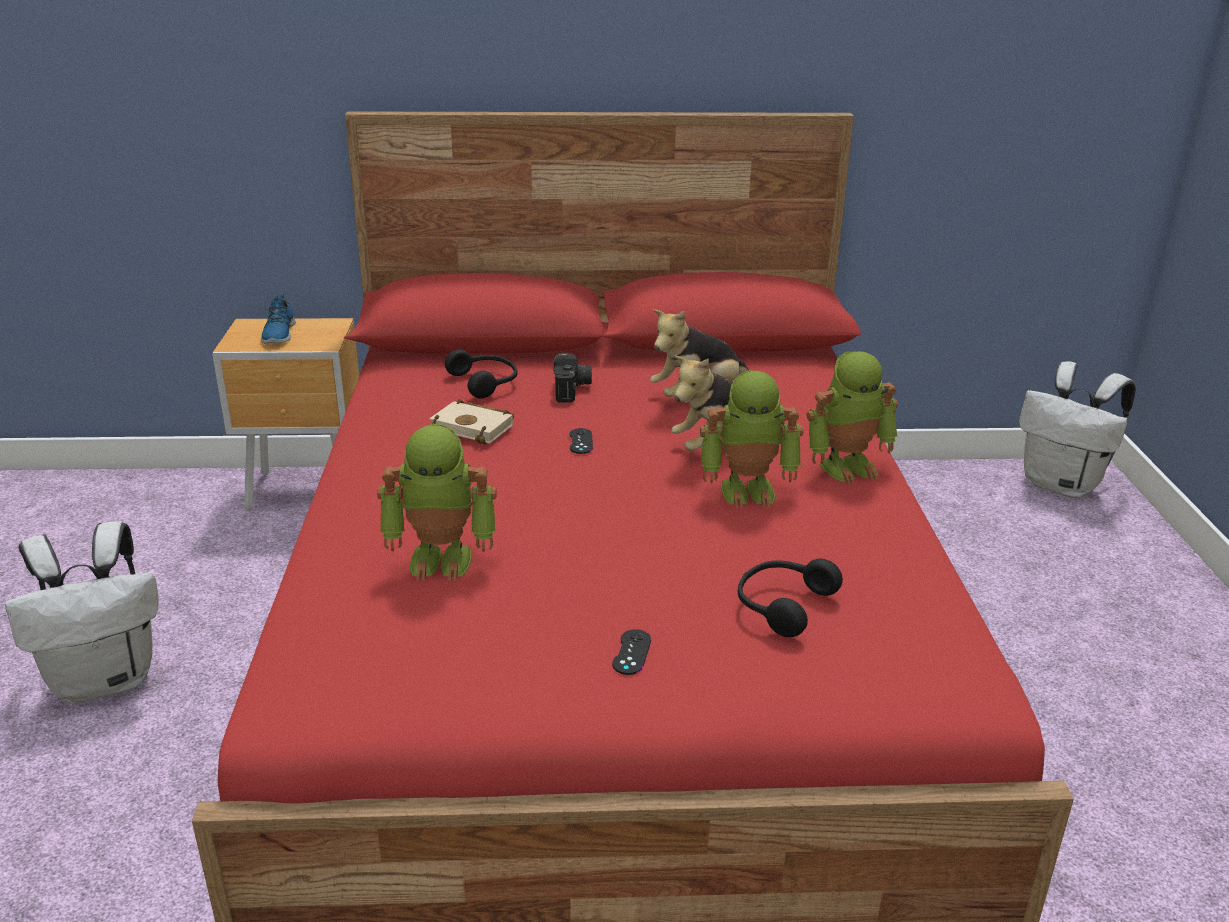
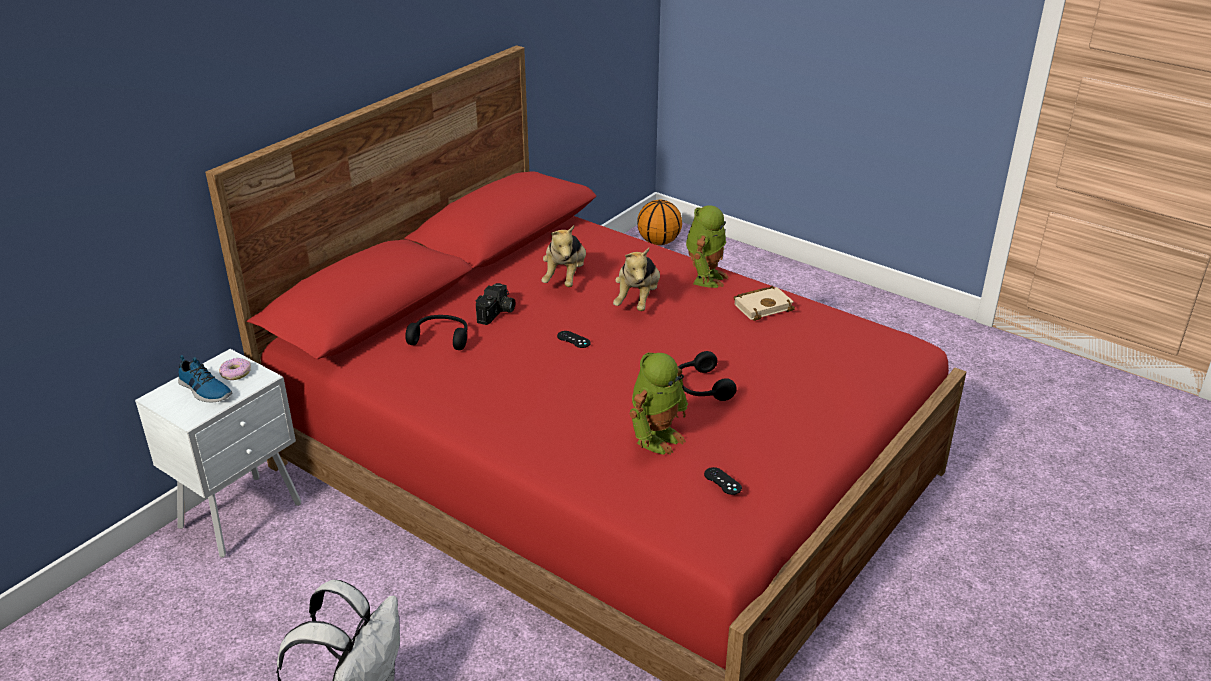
camera: 50 degrees left, 5 degrees up
(309, 492) = (244, 515): brown nightstand -> white nightstand
(318, 334) = (235, 373): none -> donut
(475, 427) = (503, 367): beige book -> beige book (763, 306)
(572, 389) = (497, 313): camera -> camera turned 75 degrees clockwise
(631, 652) = (798, 419): black game controller -> black game controller (722, 481)
(748, 490) = (692, 316): toy robot -> none
(781, 605) = (807, 359): black headphones -> black headphones (700, 387)
(1062, 485) = (659, 242): white backpack -> basketball

